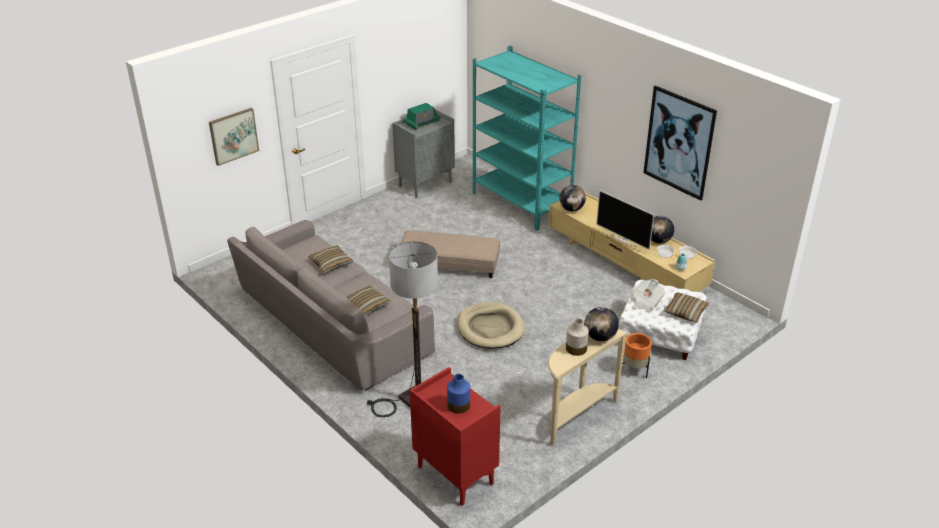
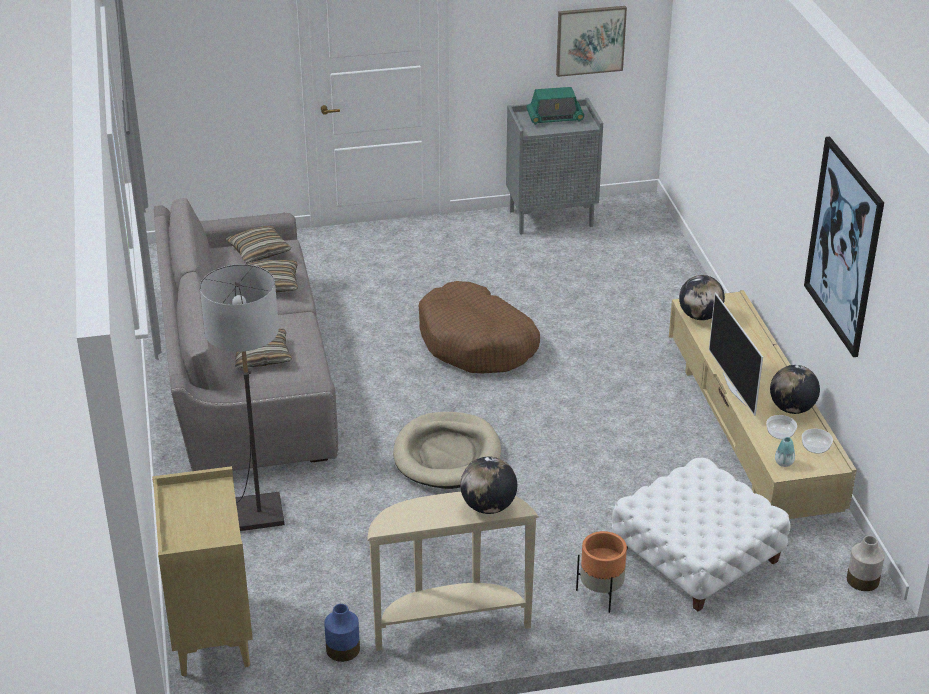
camera: 30 degrees right, 0 degrees up
(233, 136) = (222, 63): picture -> picture (590, 40)
(449, 263) = (477, 343): beige ottoman -> brown dog bed
(455, 474) = (211, 632): red cabinet -> beige cabinet
(458, 405) = (198, 522): blue vase -> blue vase (343, 649)
(521, 203) = (669, 289): turquoise bookcase -> none
(576, 348) = (437, 510): beige vase -> beige vase (863, 580)
(646, 302) = (678, 494): newspaper -> none
(685, 312) = (726, 531): pillow -> pillow (259, 251)

